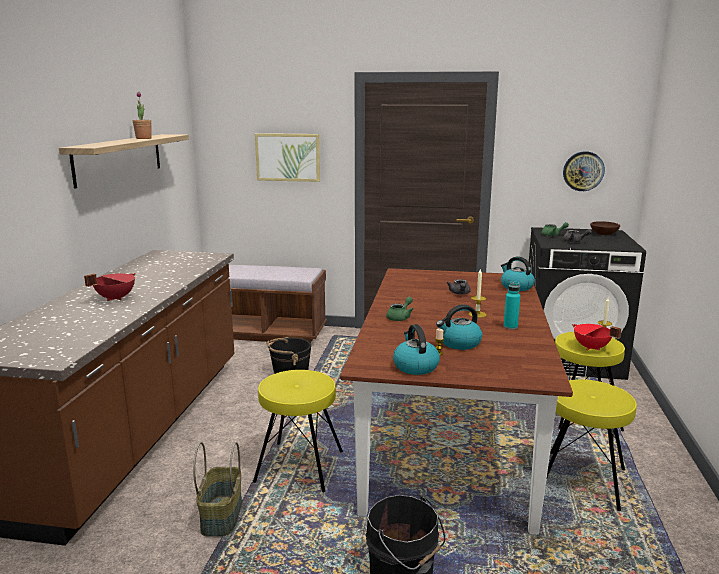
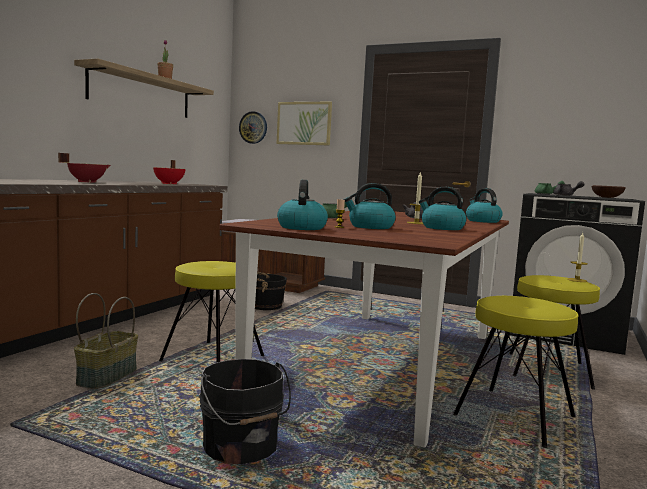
camera: 15 degrees right, 10 degrees down
(510, 327) = (441, 228): turquoise bottle -> kettle
(583, 171) = (588, 135): wall clock -> wall clock (253, 127)
(591, 348) = (555, 283): red cooking pot -> red cooking pot (168, 184)

